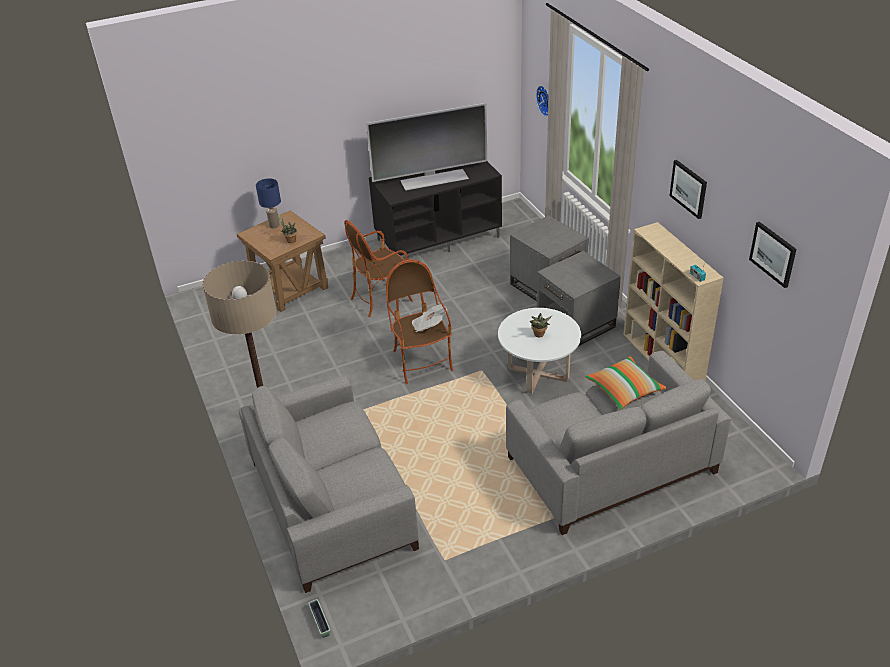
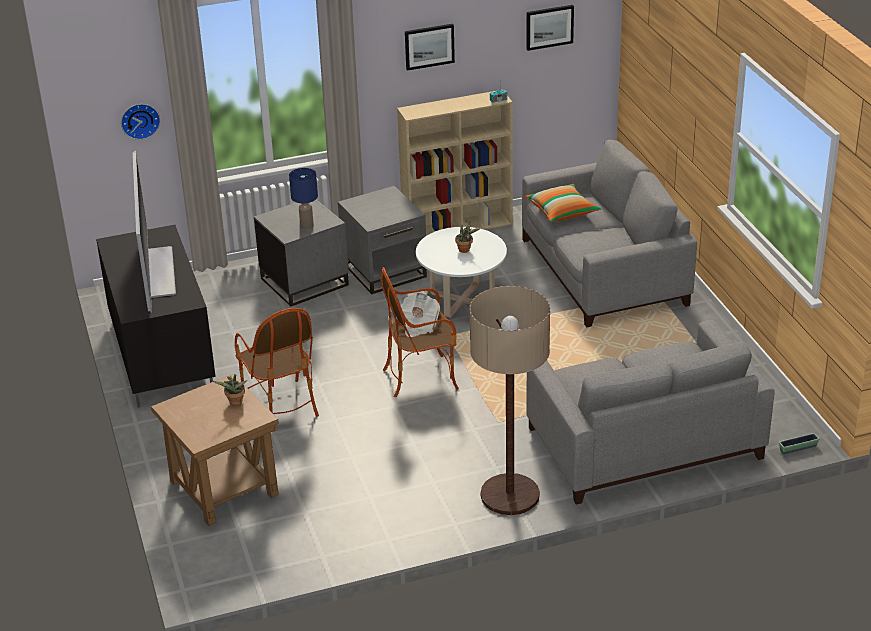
camera: 85 degrees left, 5 degrees down
(274, 225) = (188, 419): blue table lamp -> blue table lamp (307, 226)

